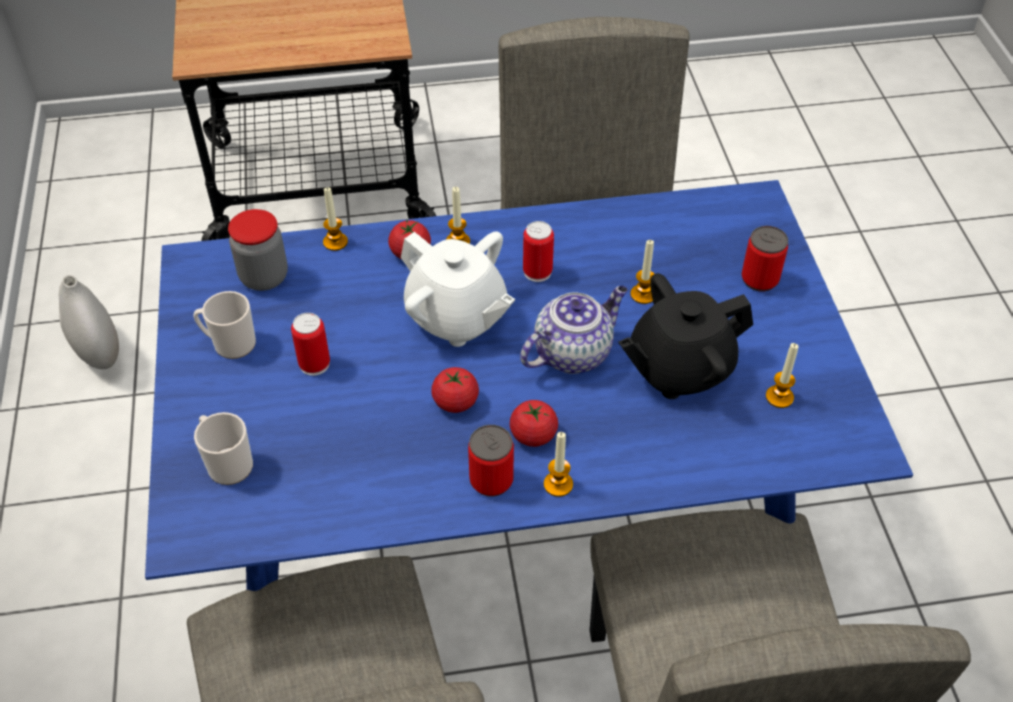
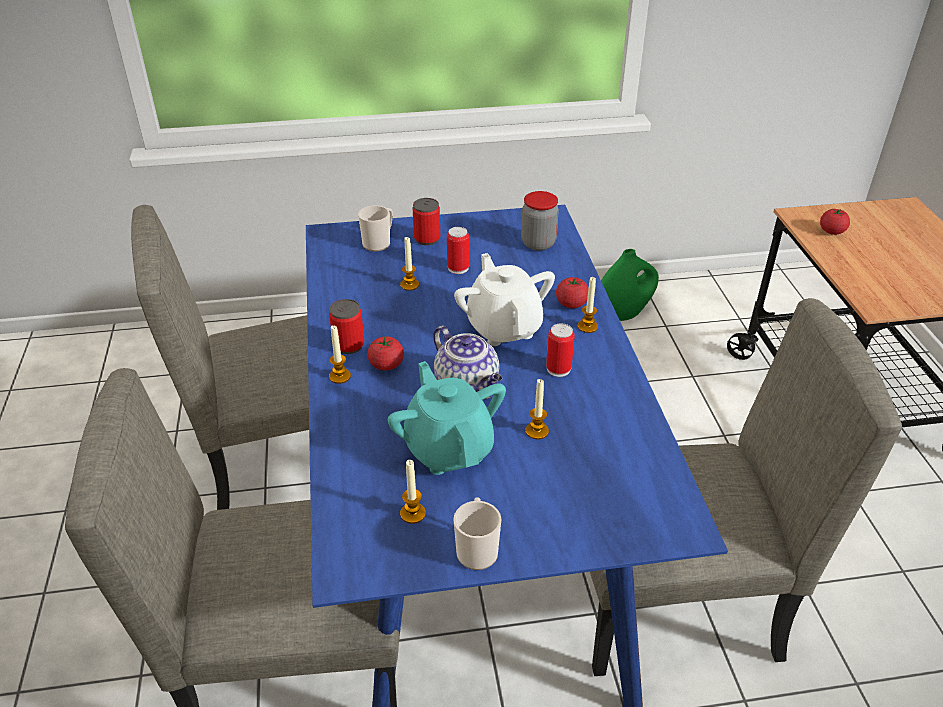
camera: 90 degrees right, 10 degrees down
(98, 352) = (624, 313): white vase -> green vase
(230, 343) = (476, 235): mug -> mug (477, 549)
(335, 242) = (578, 270): candle -> candle (409, 285)
(455, 402) = (420, 328): tomato -> tomato (832, 231)
(457, 317) = (504, 327): white teapot -> white teapot turned 120 degrees clockwise
(679, 369) = (449, 448): black teapot -> turquoise teapot
(759, 279) = (565, 516): can -> can (427, 239)

